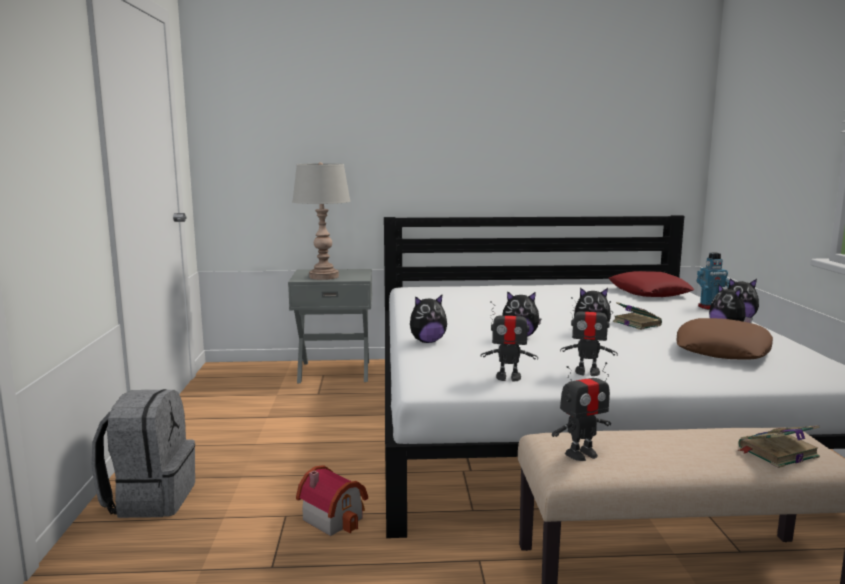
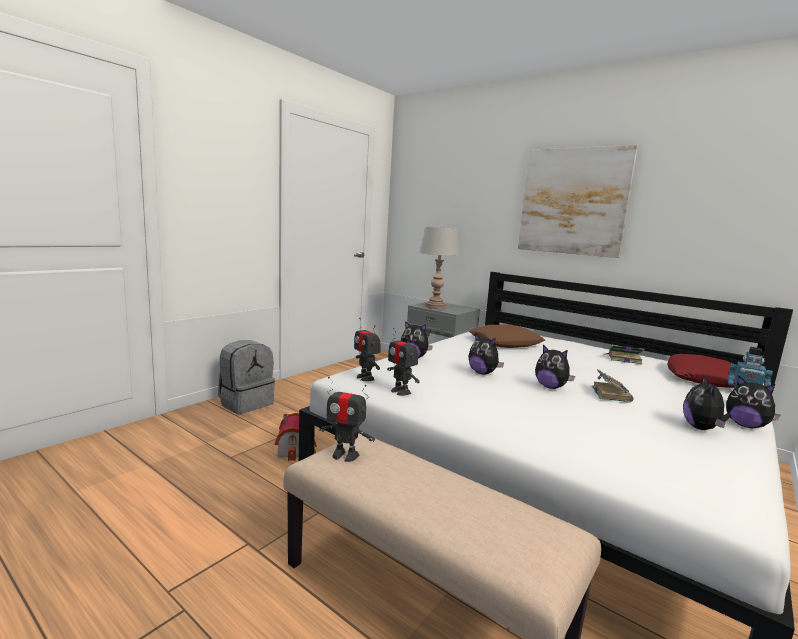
camera: 40 degrees right, 0 degrees up
(474, 122) = (573, 201): none -> picture
(587, 372) = (464, 408): toy robot -> toy robot (365, 378)
(722, 349) = (644, 438): brown pillow -> brown pillow (505, 343)
(776, 453) = (492, 533): book -> book (623, 359)

